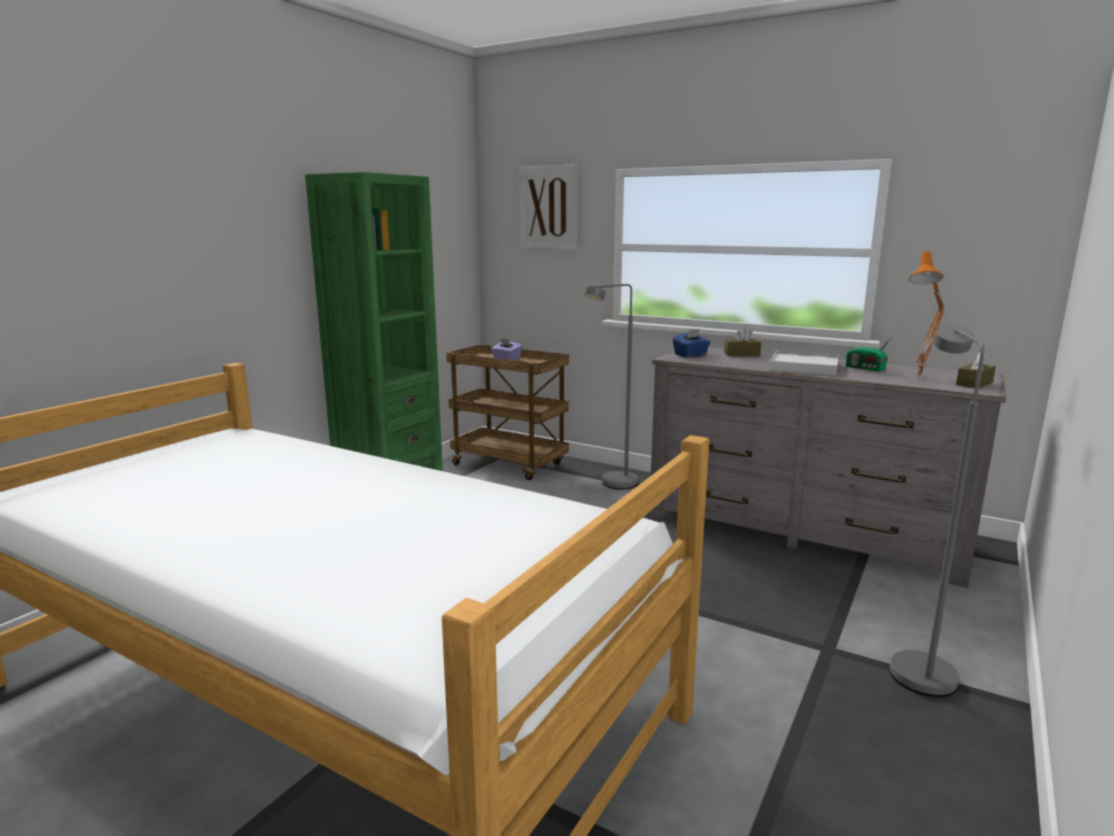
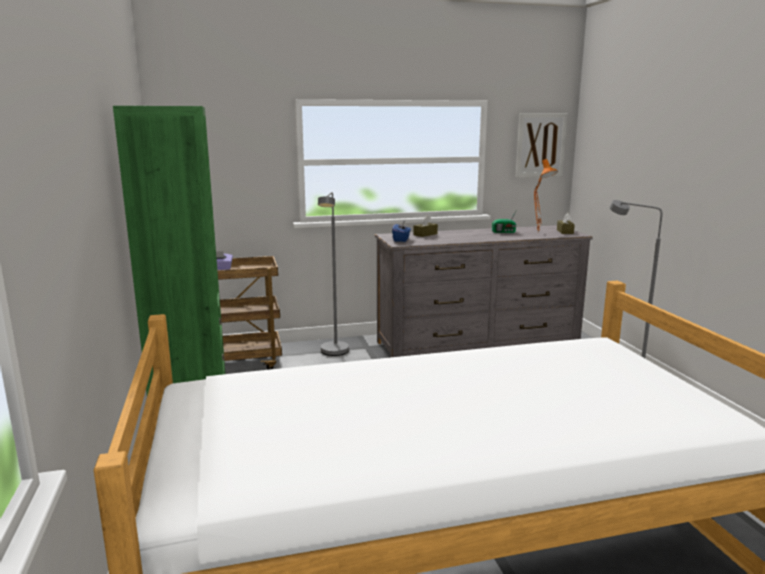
camera: 45 degrees left, 0 degrees up
(548, 207) = (229, 130): picture -> picture (540, 145)
(804, 367) = (478, 236): white tray -> none

